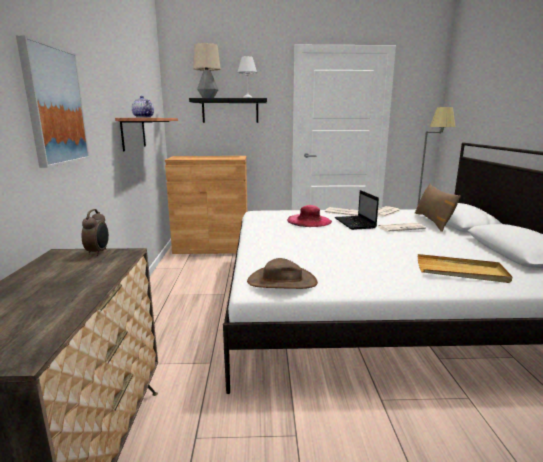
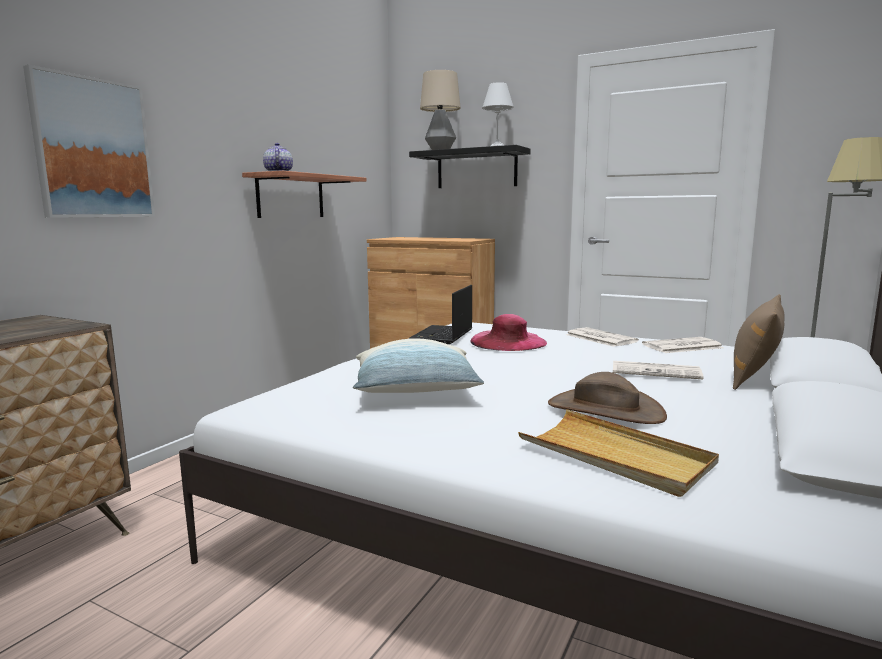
camera: 30 degrees right, 5 degrees down
(98, 252) = (59, 322): alarm clock -> none
(282, 282) = (289, 408): brown hat -> brown hat (604, 410)
(322, 258) = (416, 391): none -> pillow
(355, 223) = (581, 355): laptop -> laptop (442, 336)

